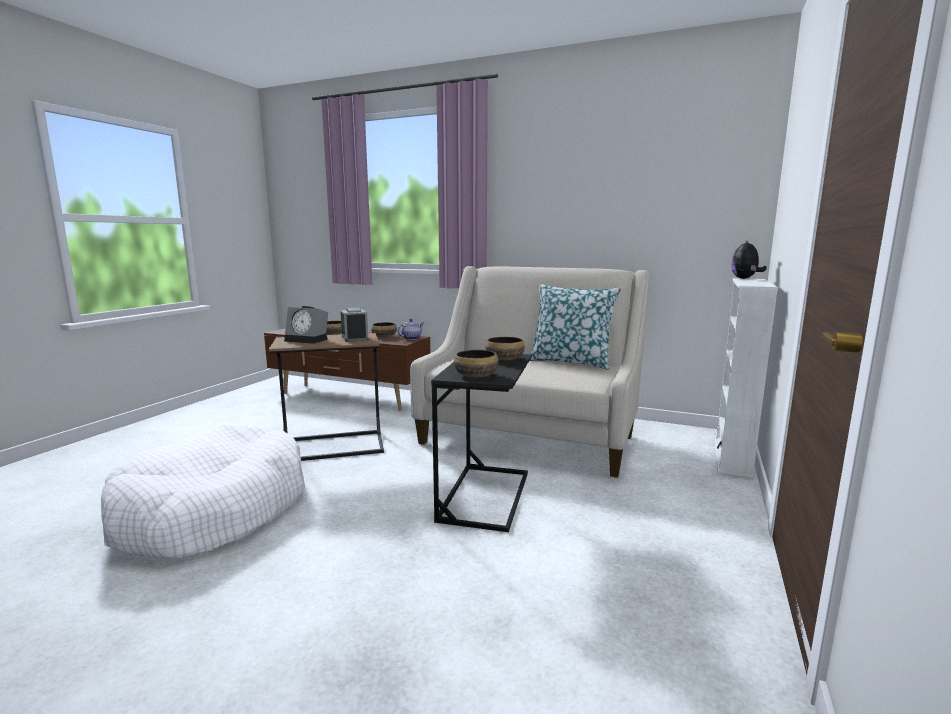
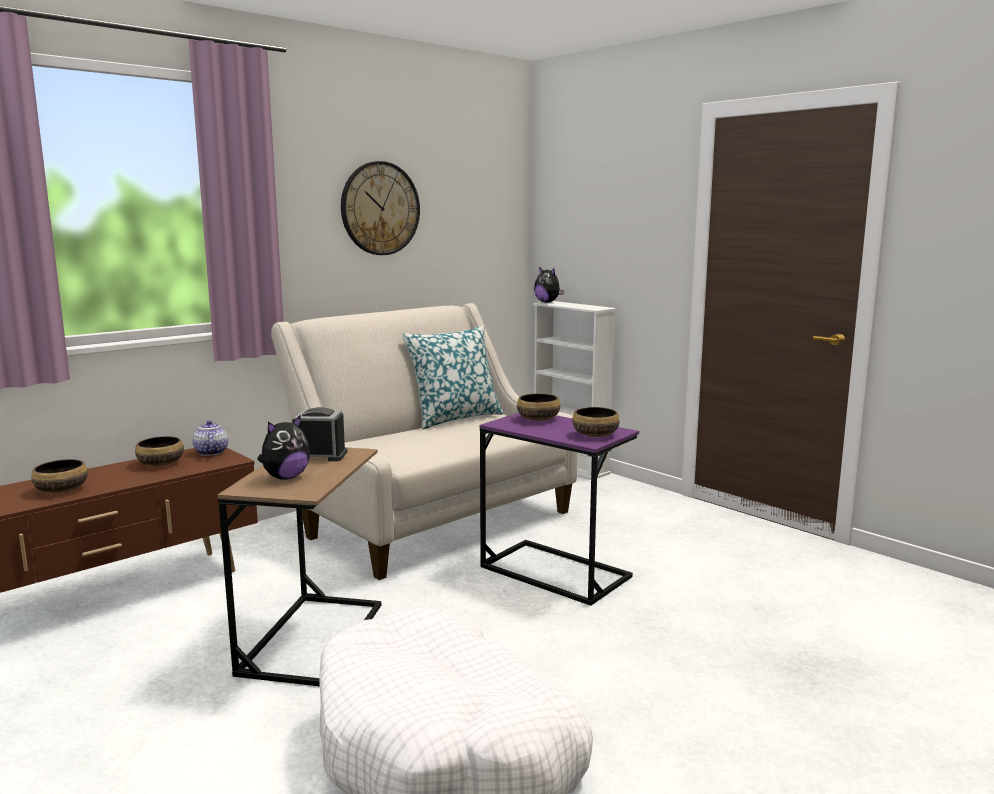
camera: 65 degrees left, 0 degrees up
(308, 340) = (285, 477): alarm clock -> plush toy
(484, 495) = (554, 572): black side table -> purple side table
(582, 187) = (380, 208): none -> wall clock

